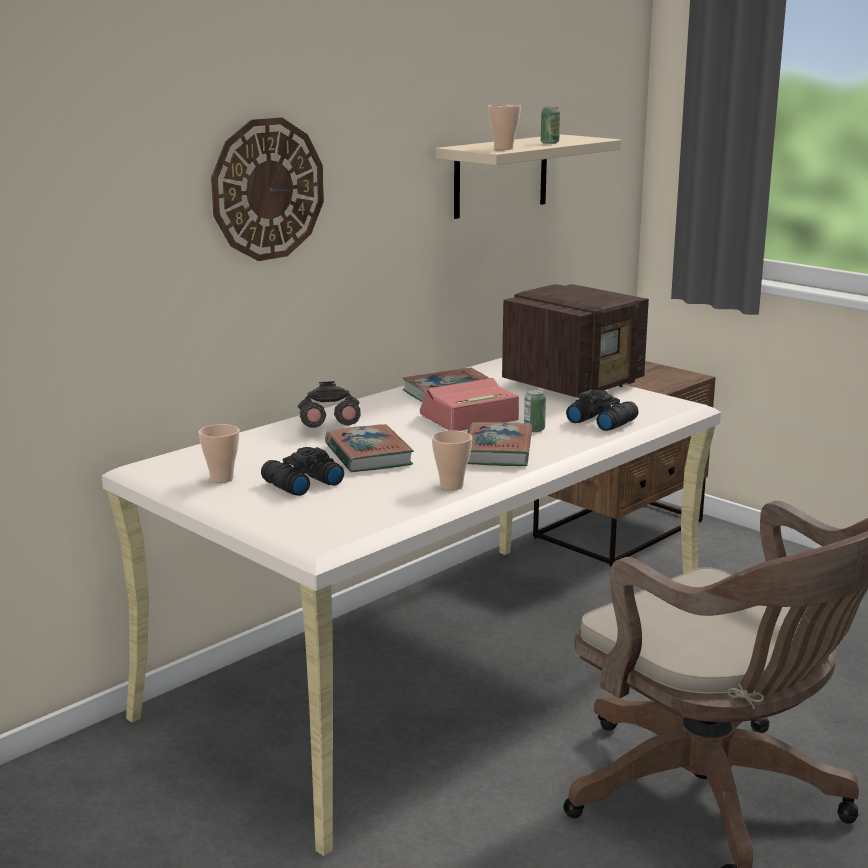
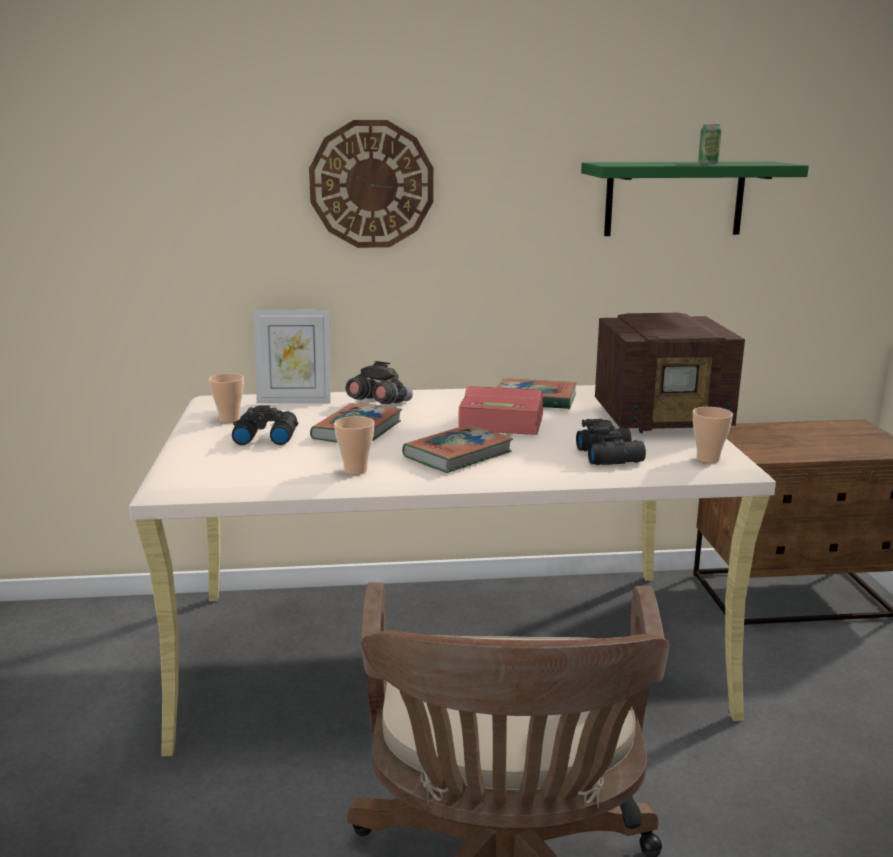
camera: 40 degrees right, 0 degrees up
(238, 446) = (294, 401): none -> picture frame
(501, 176) = (674, 198): beige shelf -> green shelf
(503, 148) = (633, 164): cup -> cup (708, 459)
(534, 429) = (532, 446): can -> none

